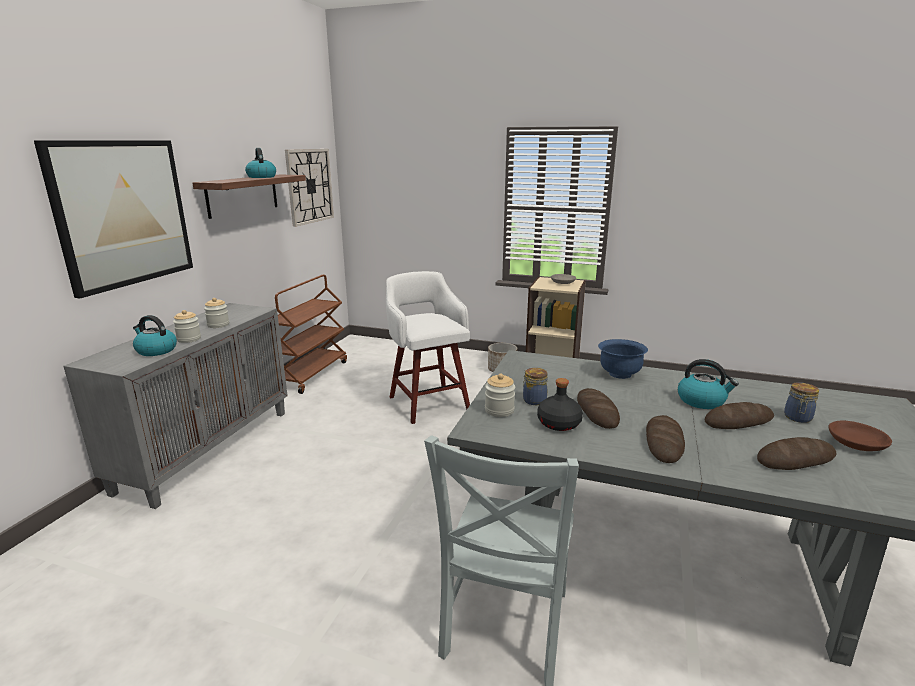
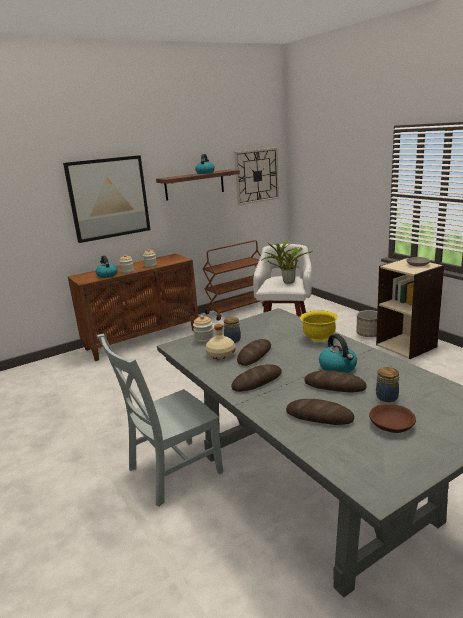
camera: 40 degrees right, 0 degrees up
(207, 448) = (143, 339): grey cabinet -> brown cabinet
(436, 321) = (287, 282): none -> potted plant
(558, 423) = (220, 355): black bottle -> beige bottle
(619, 374) = (319, 338): blue bowl -> yellow bowl

